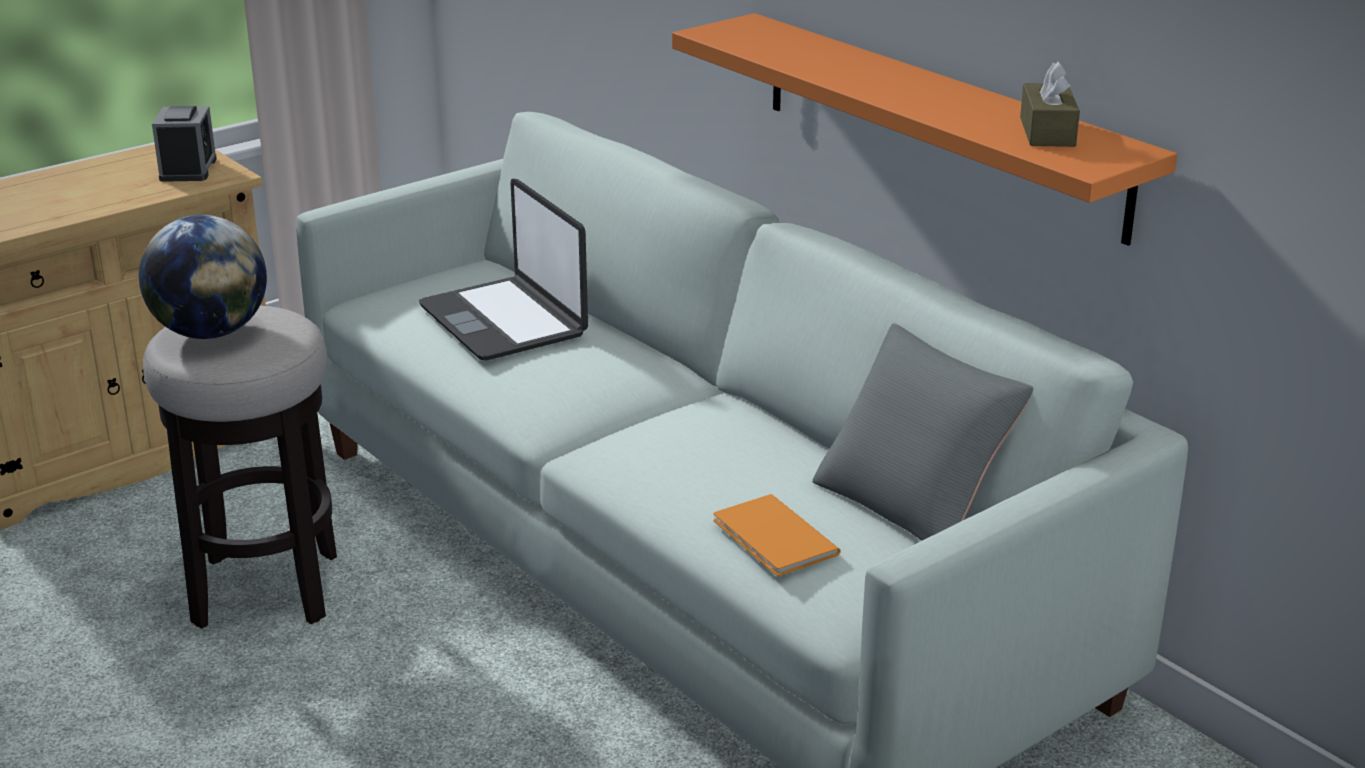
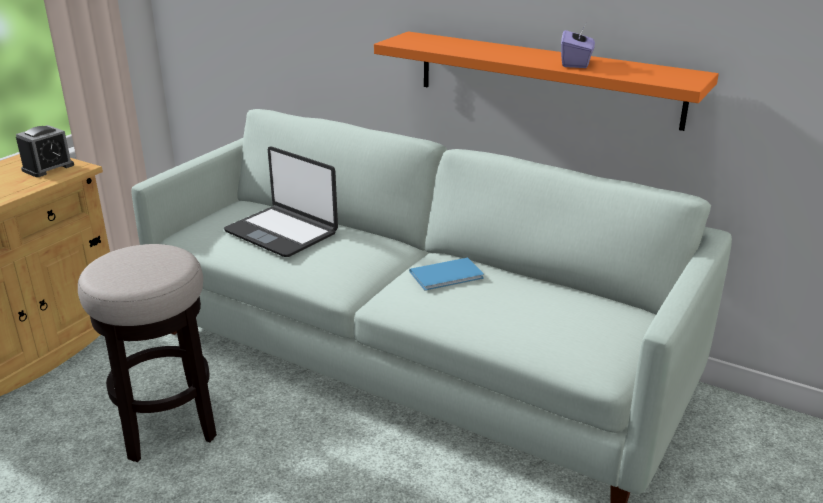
camera: 20 degrees left, 0 degrees up
(188, 169) = (48, 168): alarm clock -> alarm clock turned 60 degrees clockwise
(211, 332) = (123, 266): globe -> none
(710, 432) = (449, 275): none -> blue book
(774, 539) = (534, 331): orange book -> none
(914, 502) = (587, 294): grey pillow -> none
(953, 105) = (576, 63): none -> purple tissue box
(1047, 132) = (642, 70): brown tissue box -> none

